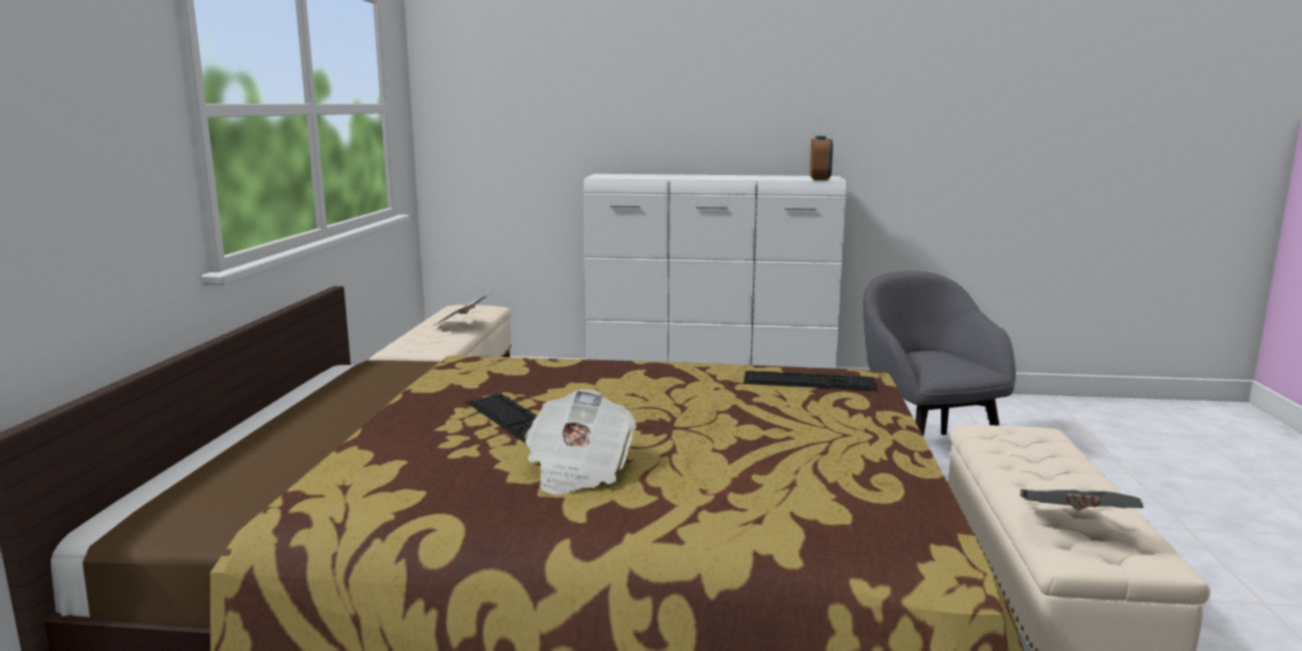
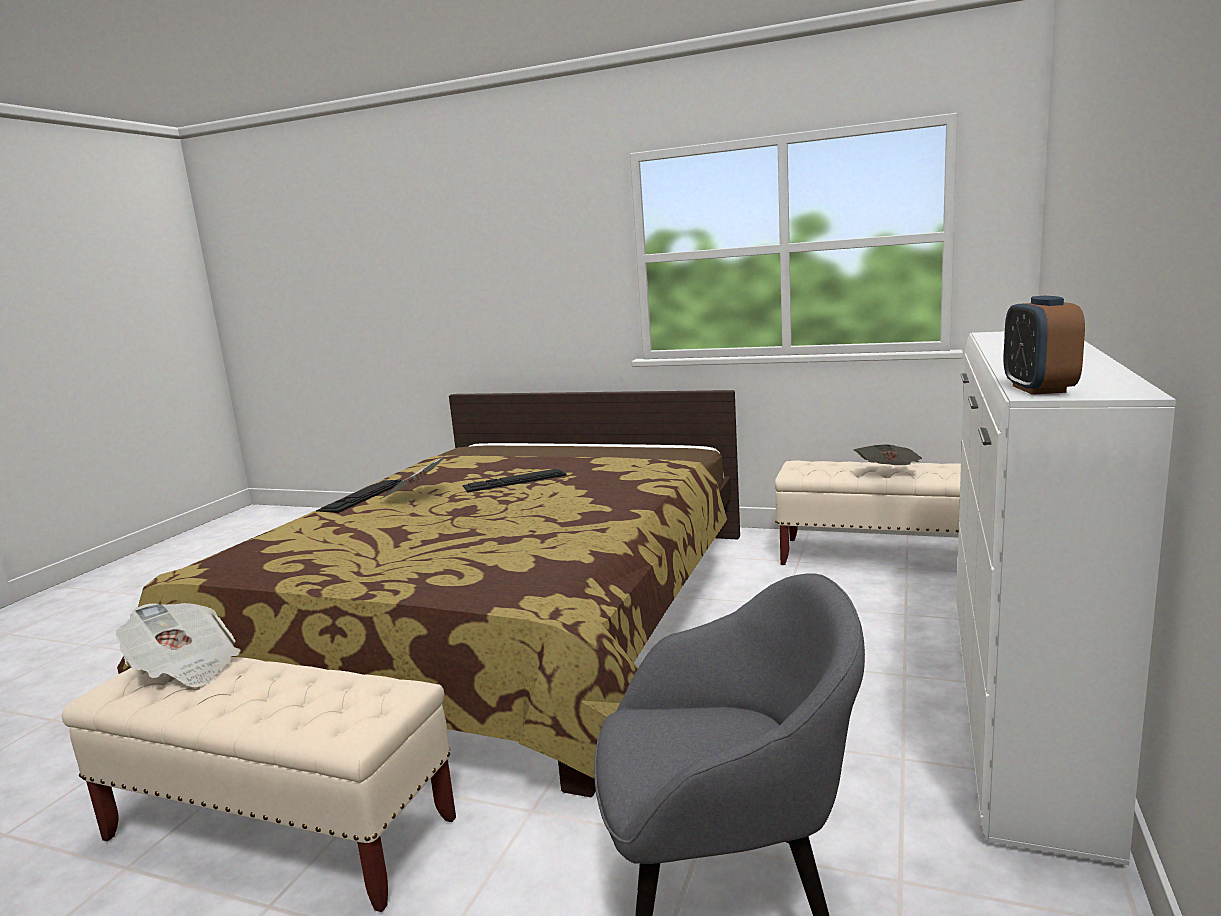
camera: 105 degrees right, 0 degrees up
(809, 381) = (521, 566): keyboard -> keyboard (363, 496)
(820, 179) = (1038, 389): alarm clock -> alarm clock turned 75 degrees clockwise

